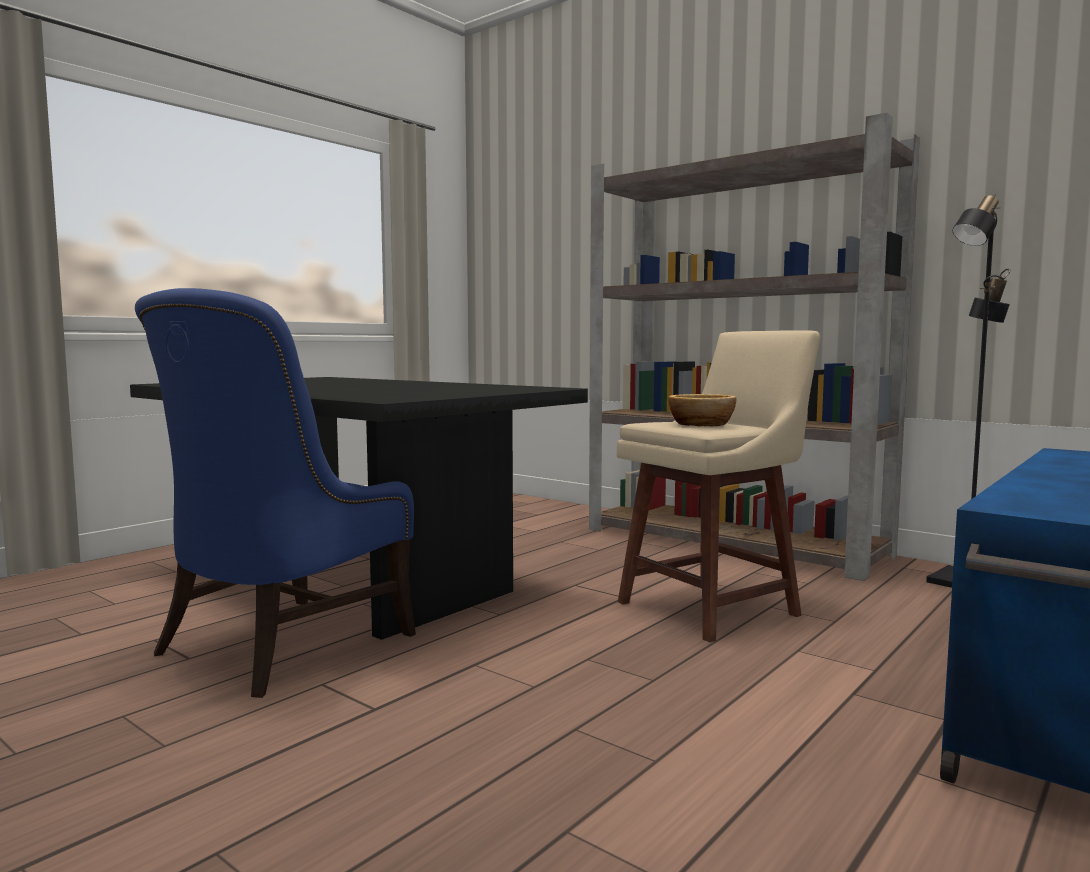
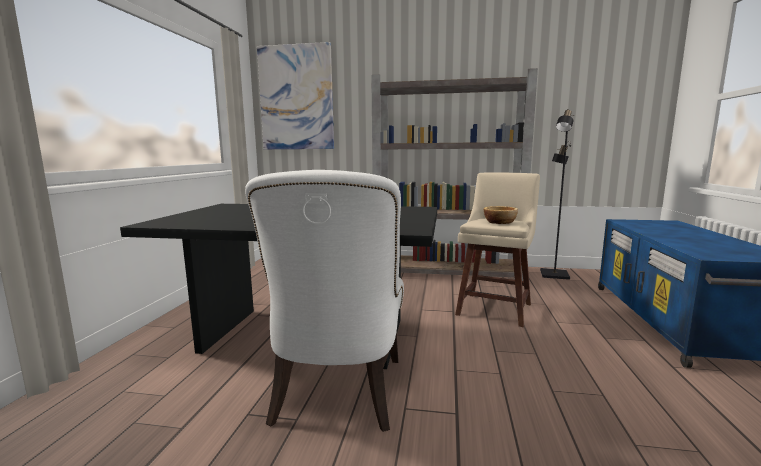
camera: 30 degrees left, 5 degrees up
(282, 644) = (338, 390): blue chair -> white chair
(522, 219) = (296, 98): none -> picture

